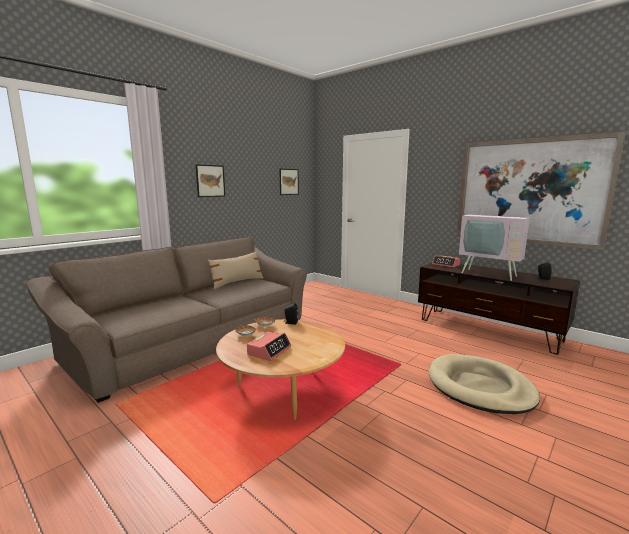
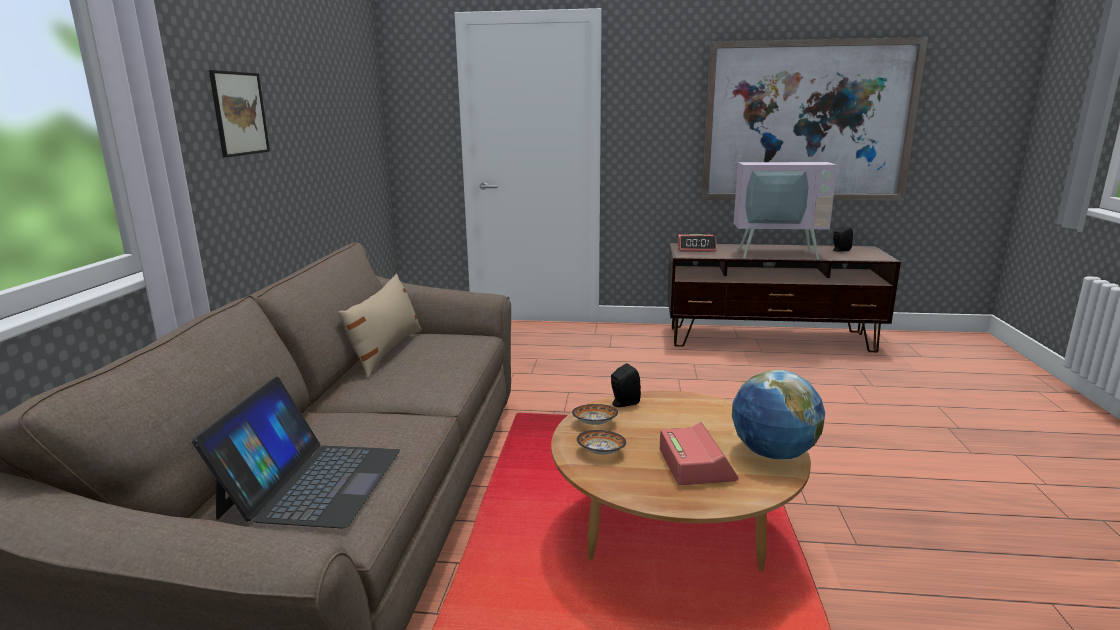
camera: 35 degrees left, 5 degrees up
(139, 313) = (312, 482): none -> laptop
(289, 182) = (354, 110): picture -> none
(309, 358) = (773, 454): none -> globe
(480, 387) = (875, 422): beige dog bed -> none

